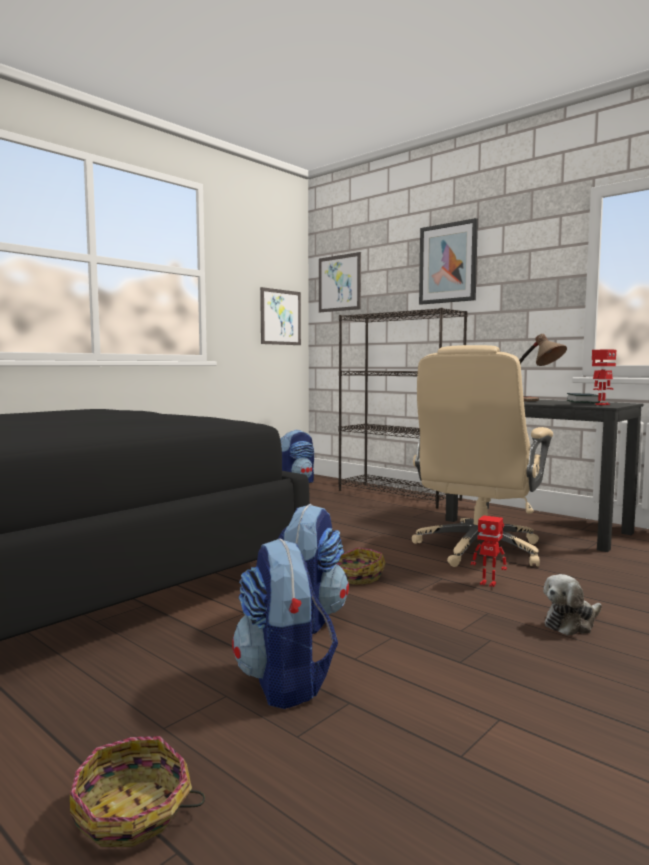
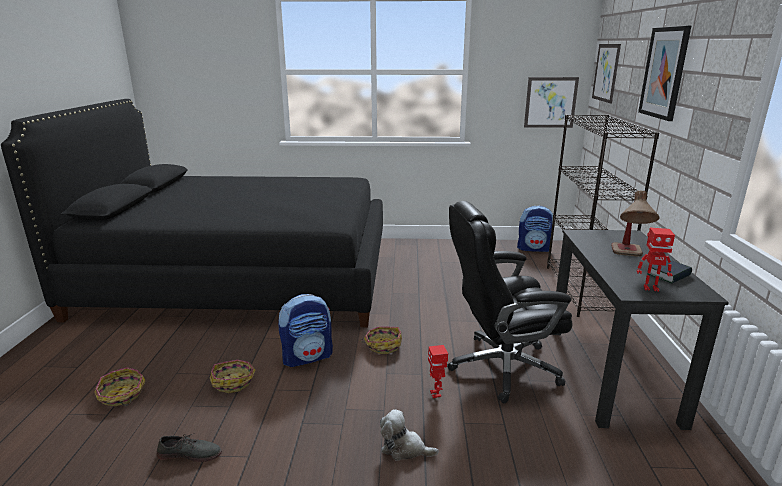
camera: 50 degrees right, 15 degrees up
(284, 682) = (234, 381): backpack -> basket
(440, 770) = (190, 453): none -> grey shoe
(478, 550) = (501, 367): beige office chair -> black office chair

